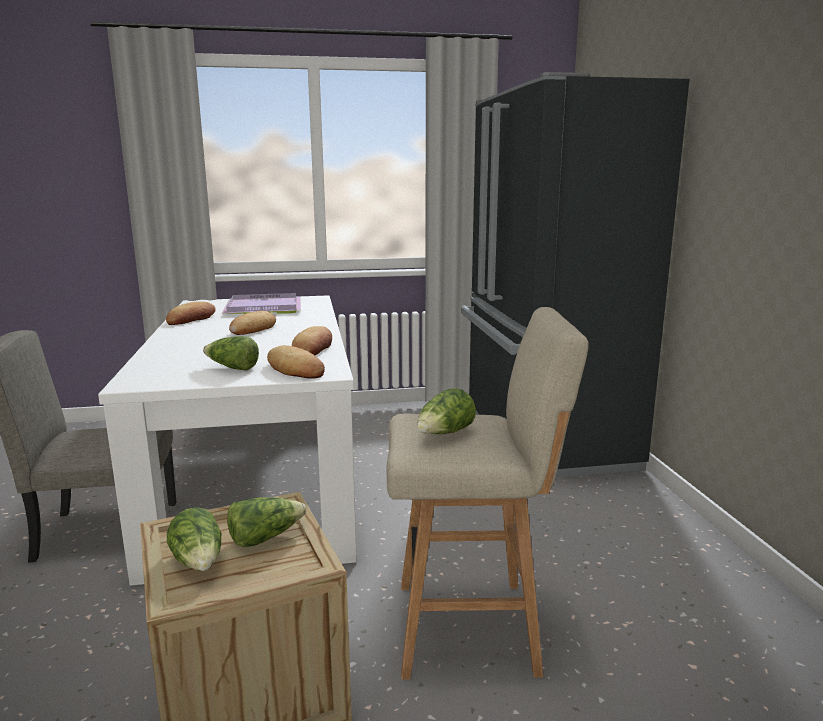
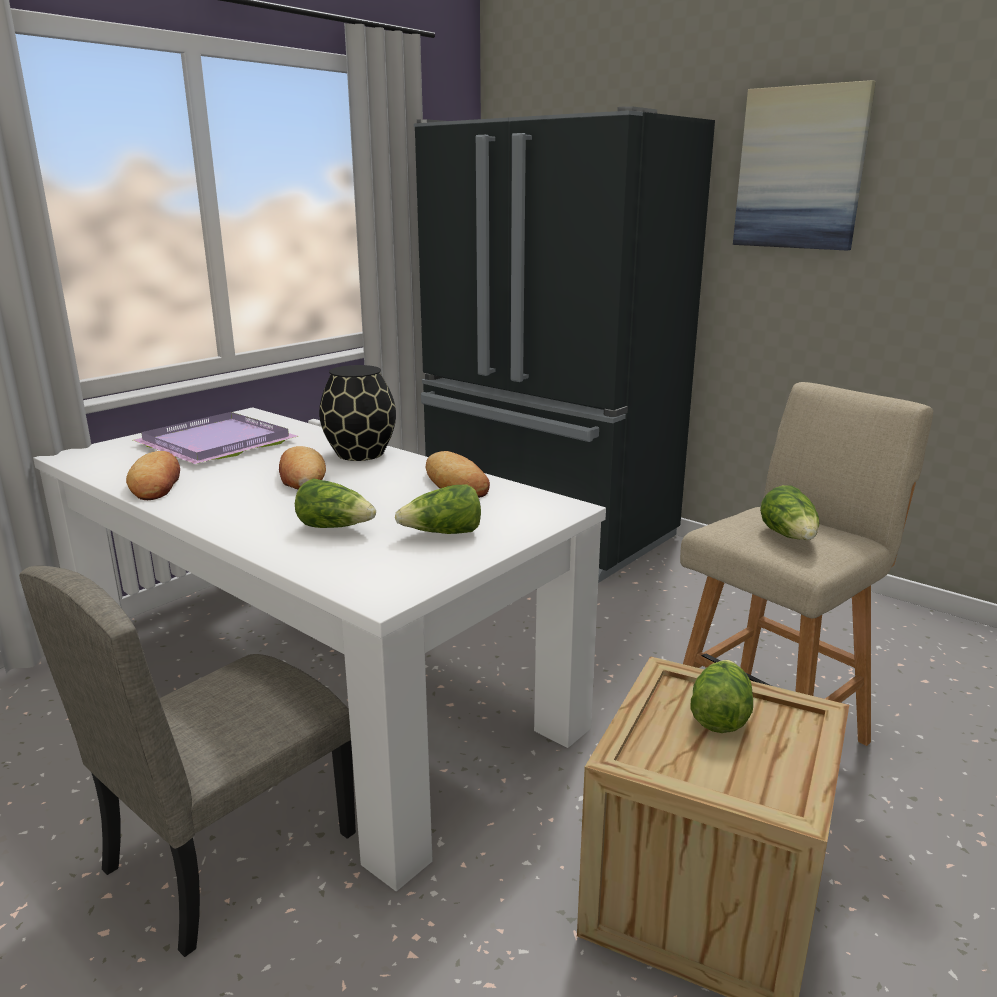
camera: 40 degrees left, 5 degrees up
(199, 561) = (723, 768): lettuce -> lettuce (335, 527)
(295, 369) = (516, 513): bread -> none
(310, 325) = (360, 454): none -> black vase
(744, 117) = (801, 168): none -> picture

